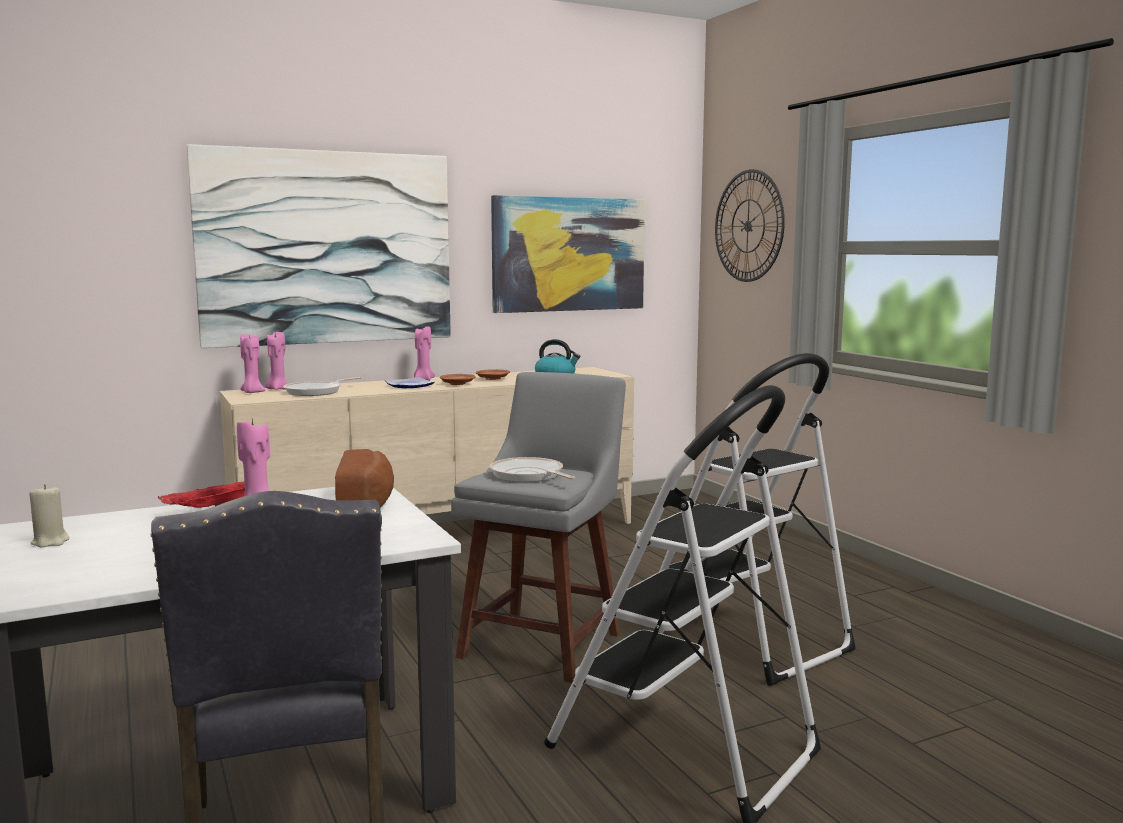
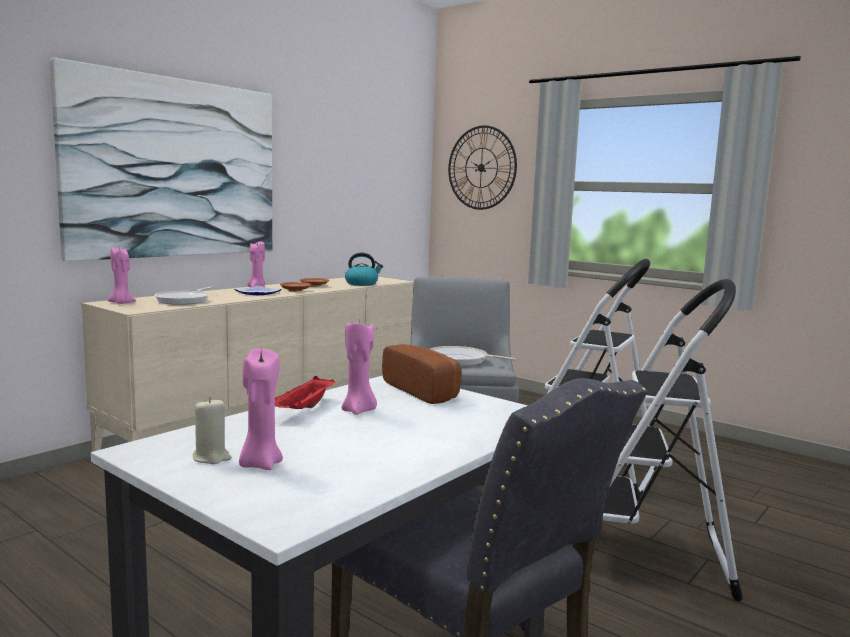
camera: 25 degrees left, 0 degrees up
(277, 389) = (140, 299): pink candle -> pink candle (260, 464)
(569, 254) = (352, 184): picture -> none

